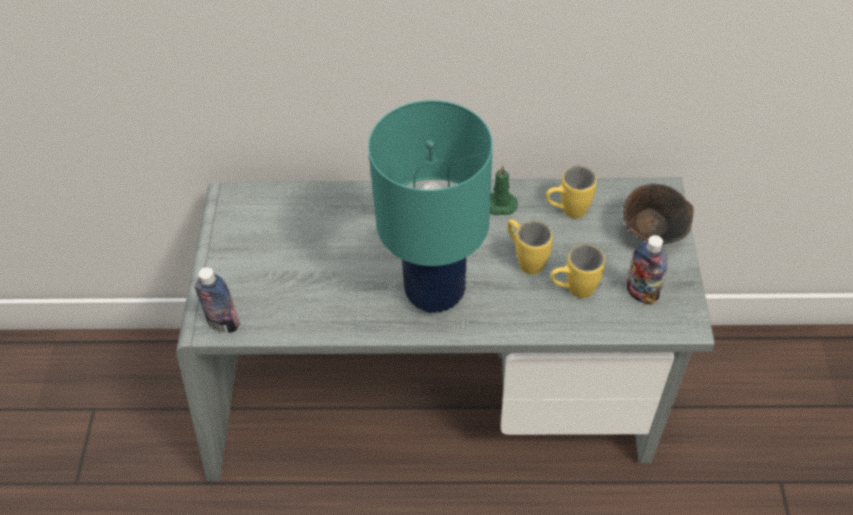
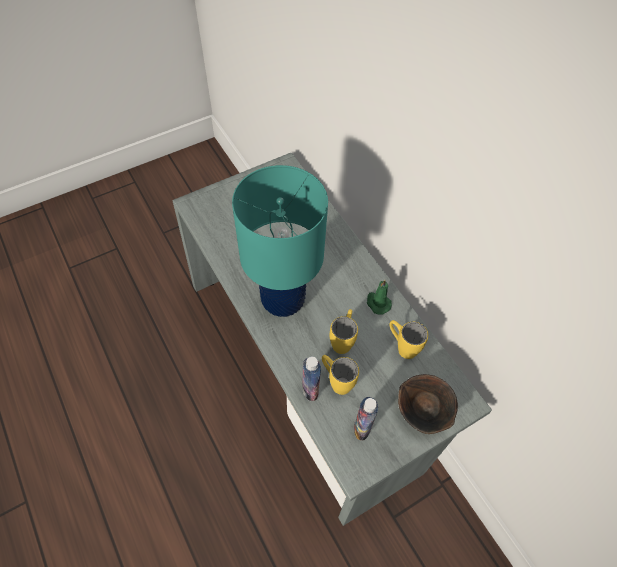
camera: 55 degrees right, 5 degrees up
(224, 324) = (198, 210): bottle -> bottle (310, 389)

